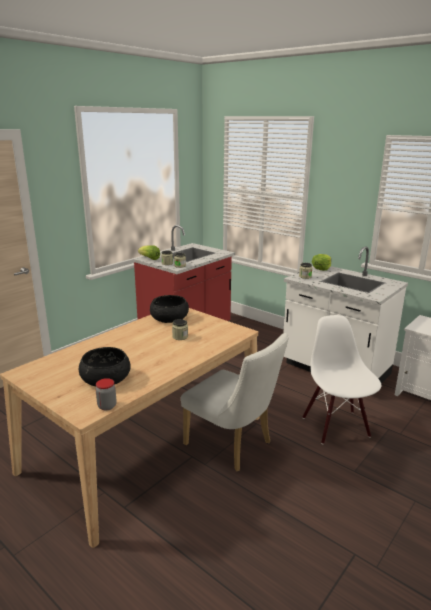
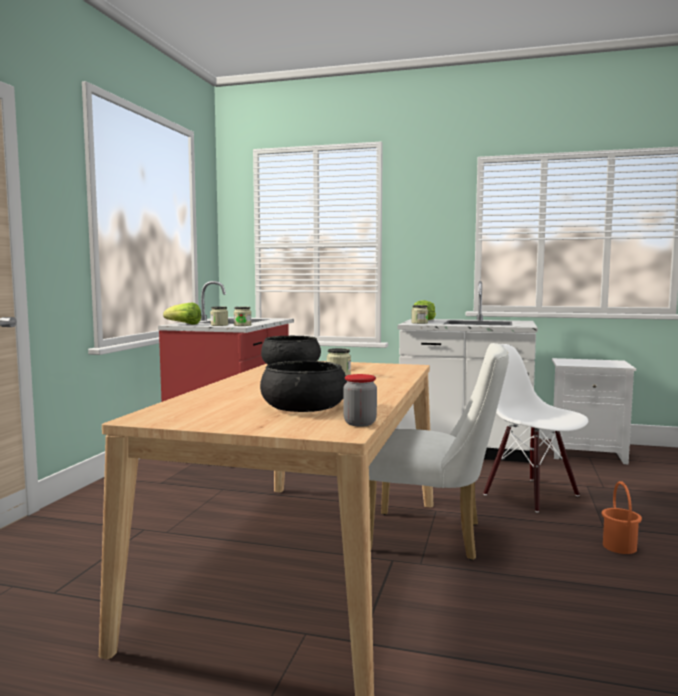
camera: 25 degrees left, 15 degrees down
(345, 491) = (620, 546): none -> orange bucket

